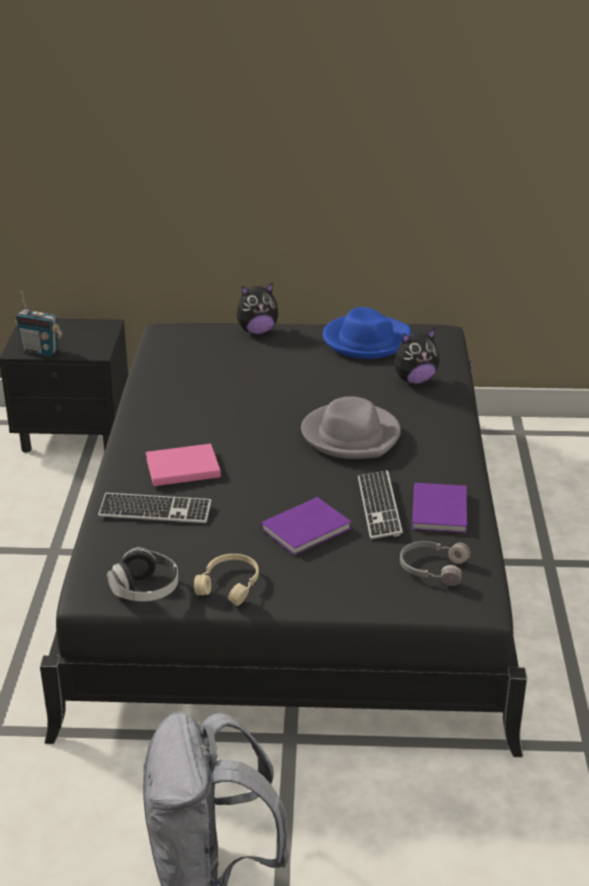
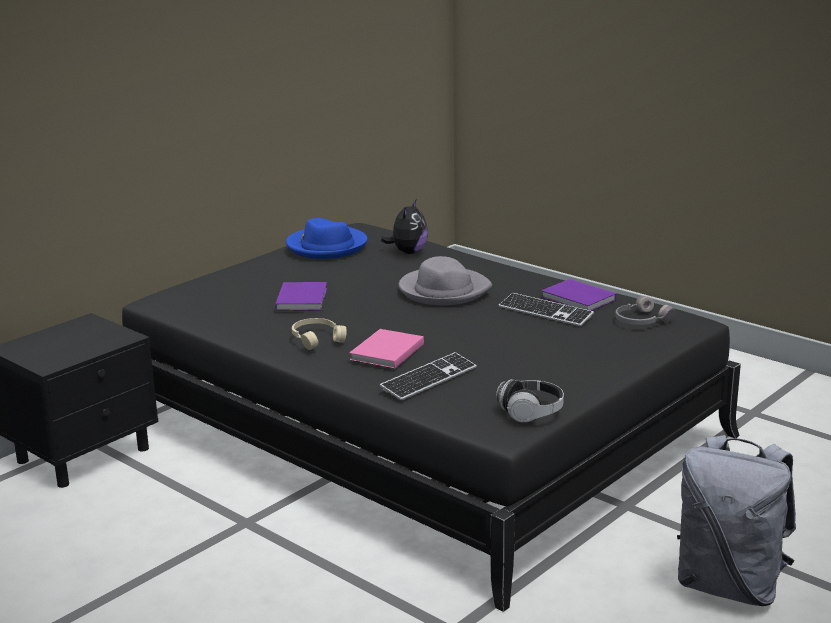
camera: 50 degrees left, 10 degrees down
(40, 351) = (70, 356): radio -> none
(230, 585) = (568, 383): beige headphones -> beige headphones (317, 339)
(257, 331) = (230, 274): plush toy -> none
(308, 529) = (538, 339): purple book -> purple book (303, 299)

